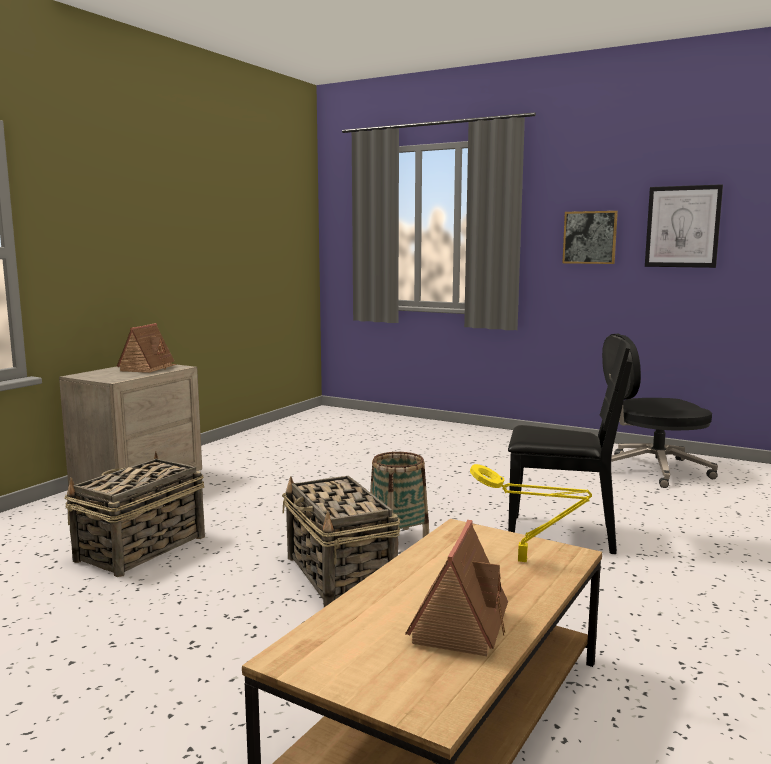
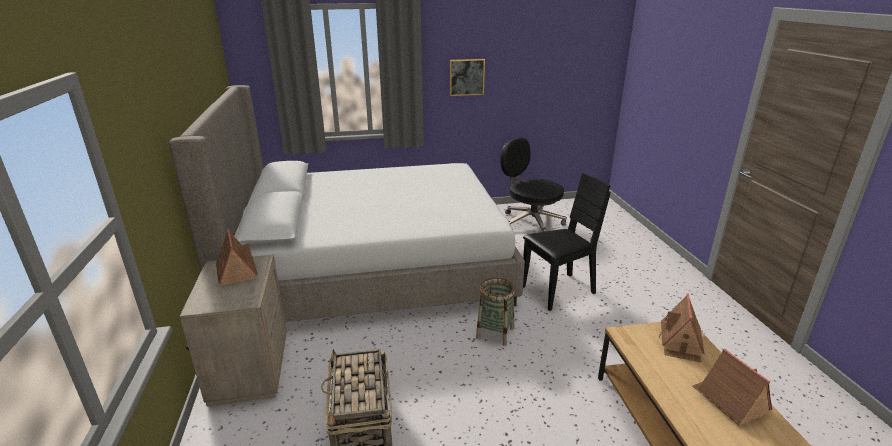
camera: 40 degrees left, 15 degrees up
(340, 575) = (509, 377): basket -> none
(369, 455) = (371, 266): none -> bed
(526, 561) = (681, 342): yellow table lamp -> toy house
(652, 470) = (530, 222): black office chair -> black office chair turned 90 degrees clockwise
(682, 226) = (523, 68): picture -> none

